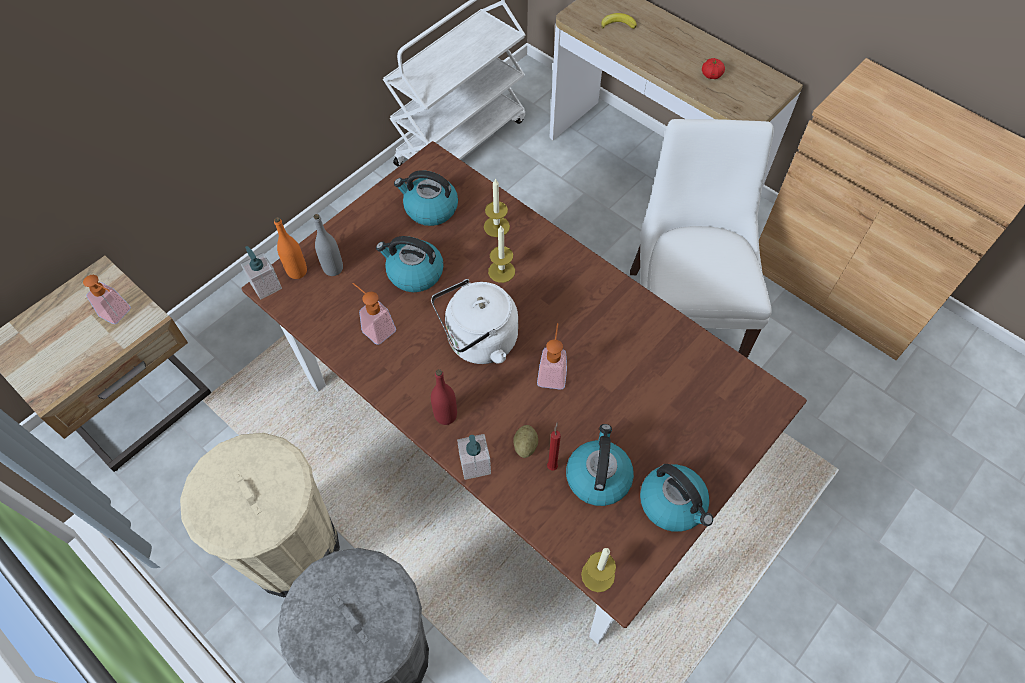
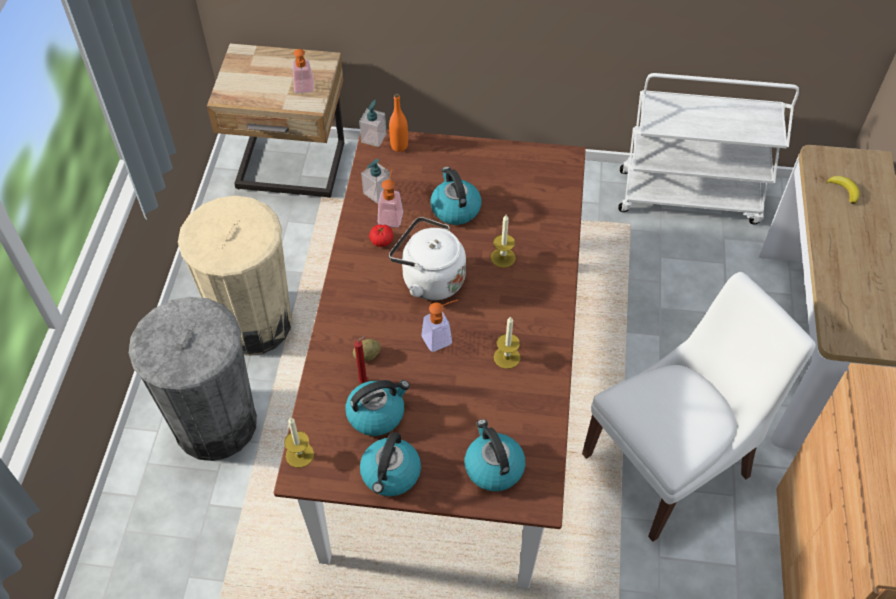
camera: 55 degrees right, 5 degrees down
(333, 268) = (418, 163): grey bottle -> none
(430, 209) = (519, 183): kettle -> kettle (493, 467)
(445, 415) = (355, 295): red bottle -> none
(475, 465) = (330, 334): soap dispenser -> soap dispenser (377, 193)
(496, 226) = (541, 231): candle -> candle (507, 357)
(711, 75) = (859, 287): tomato -> tomato (381, 241)

